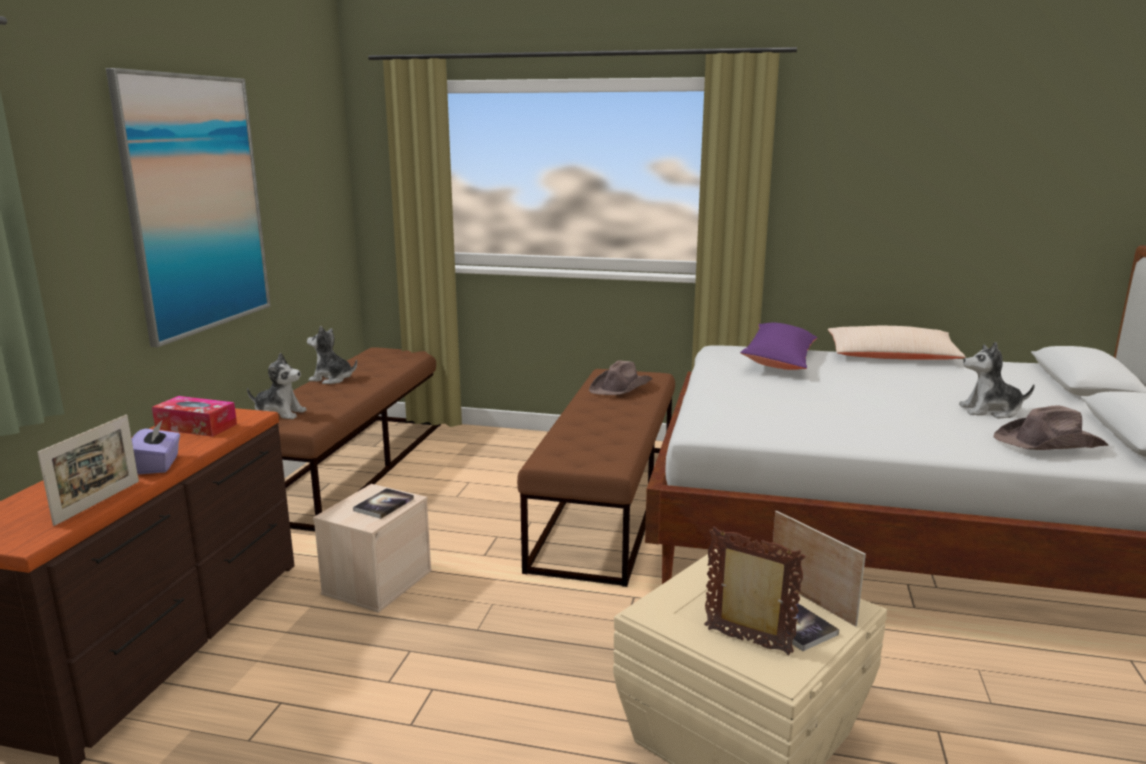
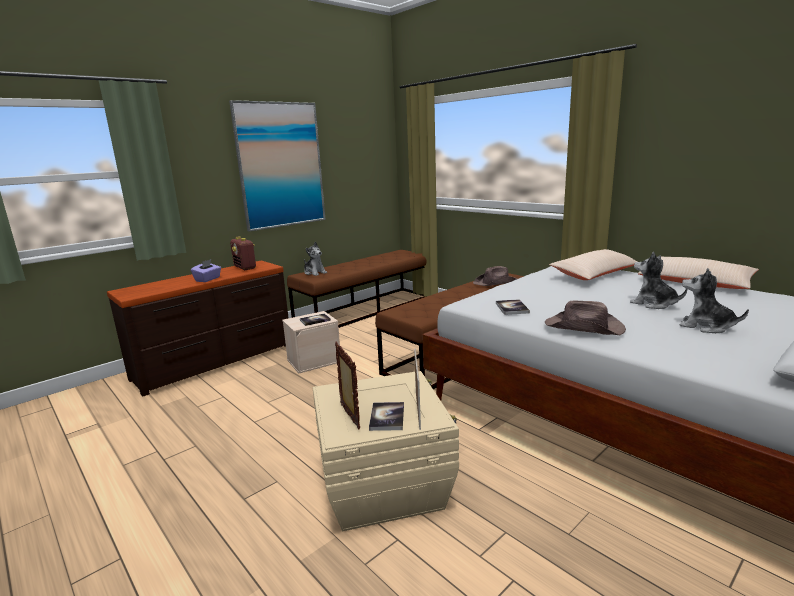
camera: 35 degrees right, 0 degrees up
(98, 502) = (168, 288): picture frame -> none
(196, 426) = (245, 268): tissue box -> radio
(332, 379) = (359, 261): plush toy -> plush toy (653, 304)
(774, 424) = (512, 308): none -> book
(779, 359) = (594, 274): purple pillow -> beige pillow
(1050, 443) = (712, 354): brown hat -> brown hat (584, 327)

